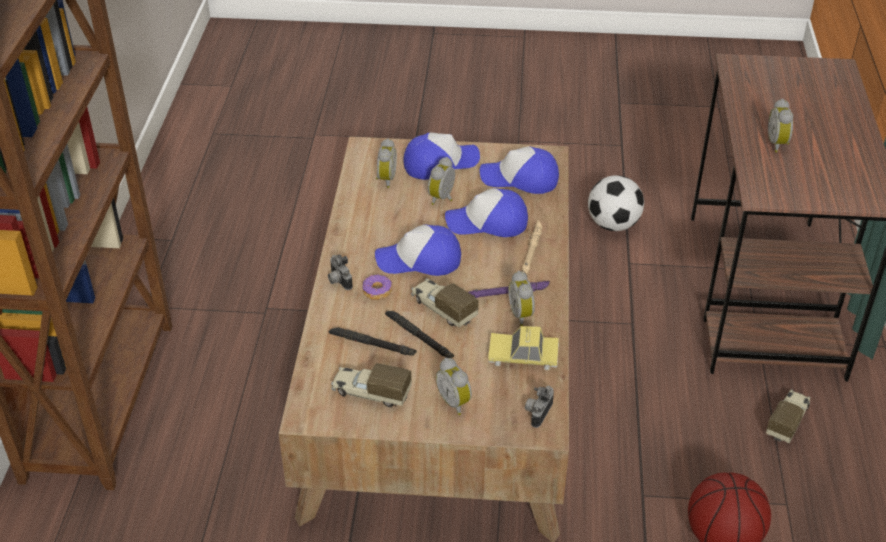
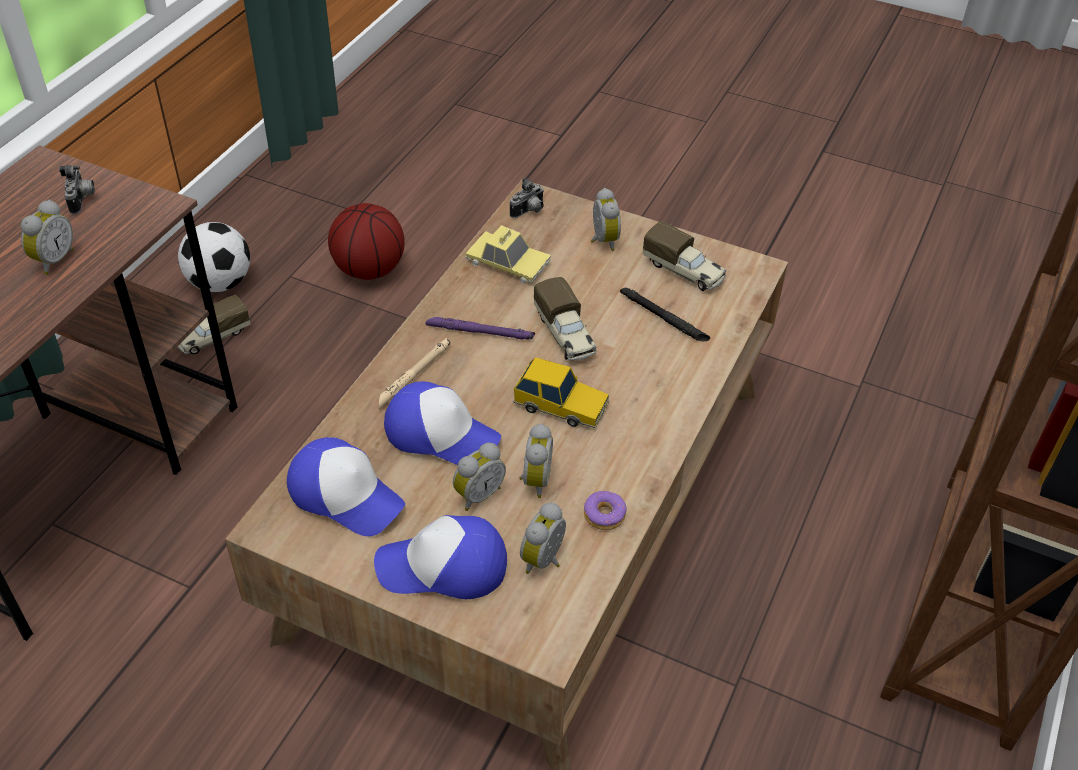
camera: 160 degrees left, 5 degrees up
(338, 281) = (676, 406): camera -> camera (82, 200)
(377, 291) = (633, 378): donut -> donut (604, 515)
(419, 260) = (561, 405): cap -> toy car
(419, 337) = (608, 311): black flashlight -> none
(522, 315) = (480, 303): alarm clock -> alarm clock (534, 480)
(613, 225) = (149, 666): football -> football (220, 283)

